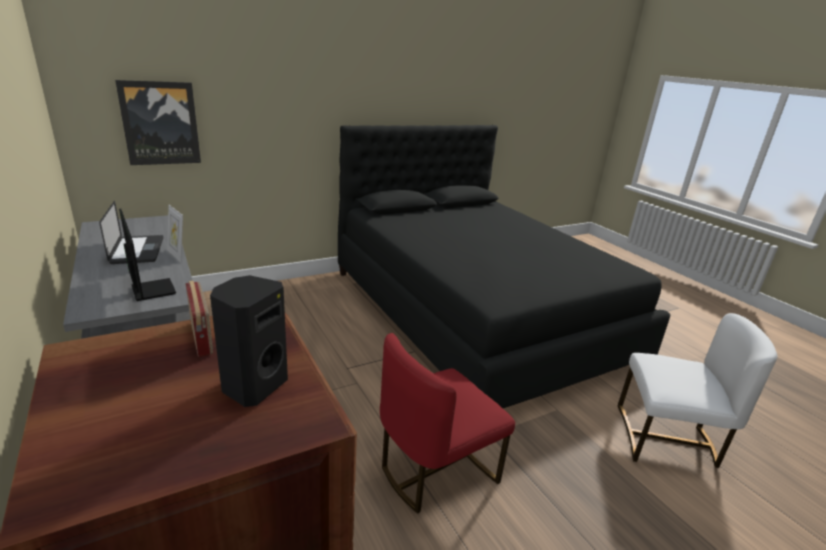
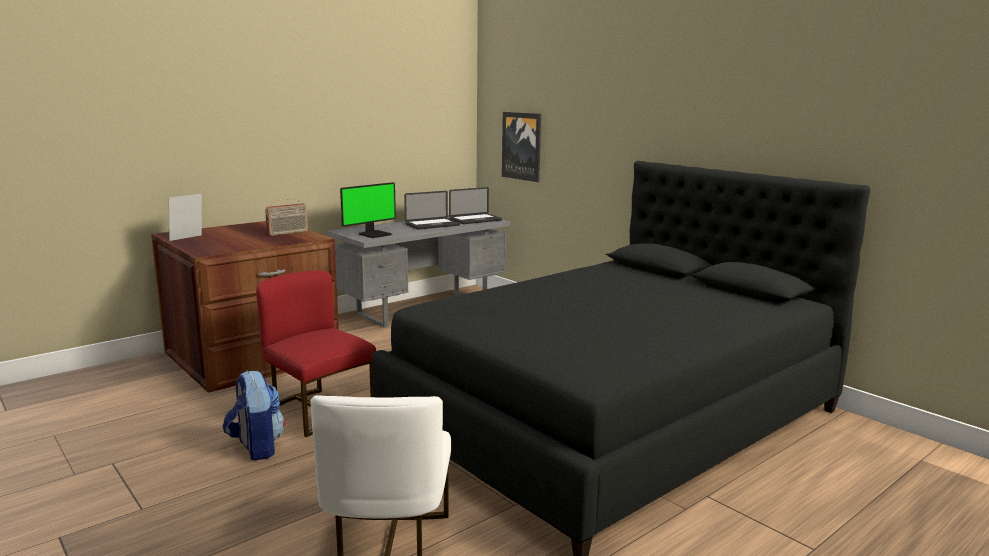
camera: 80 degrees right, 10 degrees down
(142, 227) = (475, 220): none -> laptop
(178, 255) = (433, 231): picture frame -> picture frame (187, 238)
(253, 386) = (240, 243): black speaker -> none
(524, 527) = (256, 447): none -> backpack

